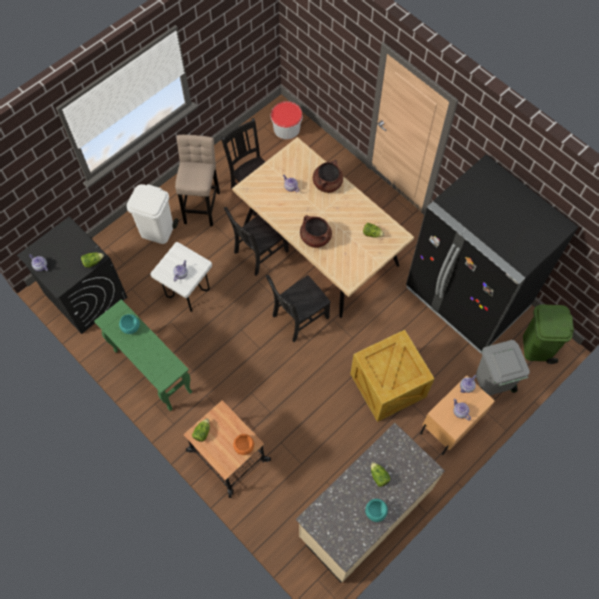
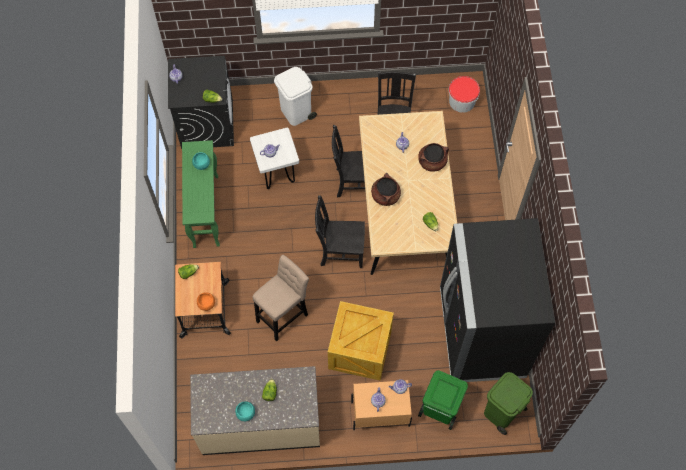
camera: 40 degrees right, 0 degrees up
(202, 205) = (344, 116): beige stool -> beige stool (284, 315)
(491, 384) = (439, 410): grey trash can -> green trash can

